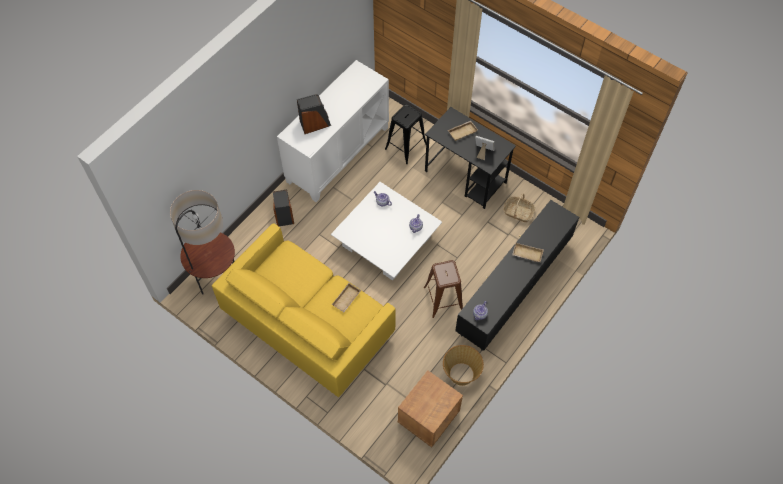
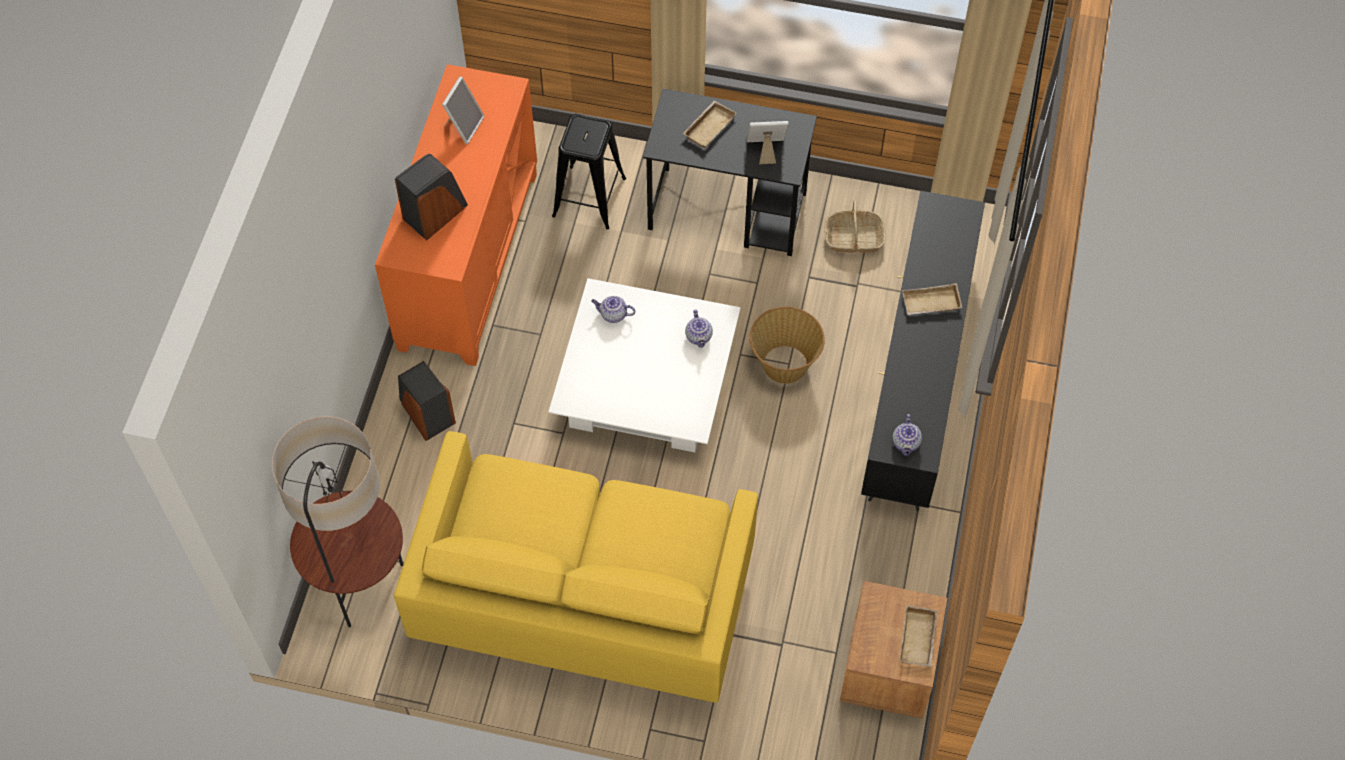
camera: 25 degrees left, 0 degrees up
(337, 154) = (467, 260): white cabinet -> orange cabinet
(346, 300) = (652, 517): beige tray -> beige tray (919, 640)
(348, 89) = (463, 125): none -> picture frame
(443, 299) = (803, 447): brown stool -> none
(461, 374) = (904, 568): basket -> basket (784, 365)

